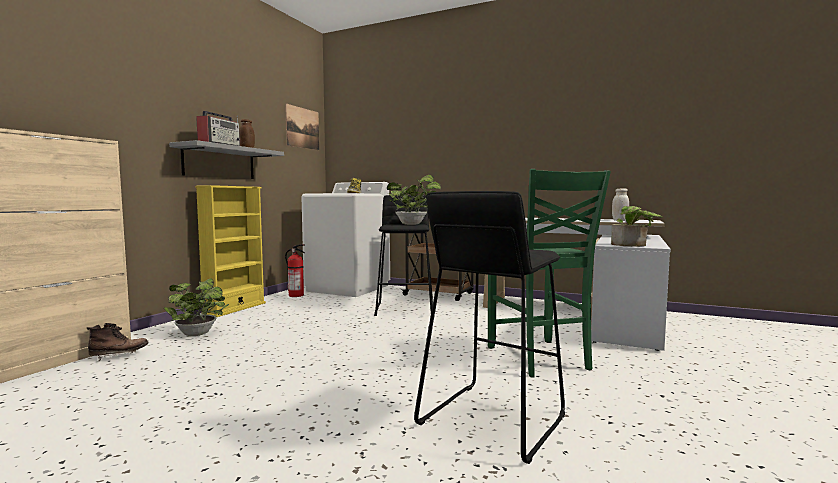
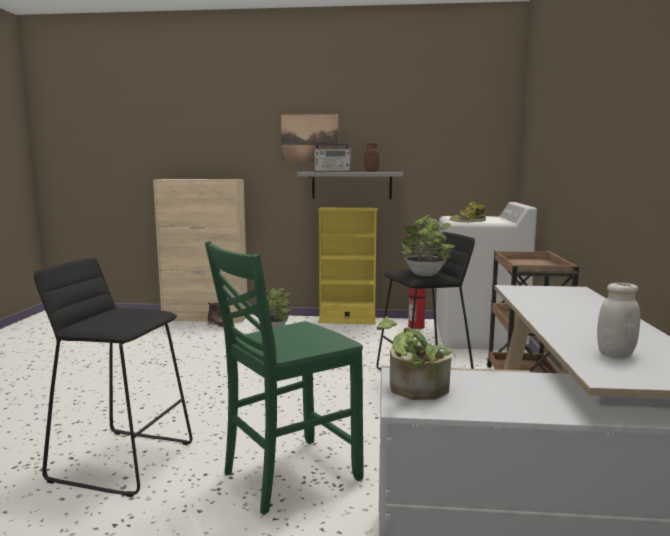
camera: 70 degrees right, 5 degrees up
(302, 128) = (475, 135): picture -> picture (309, 138)

